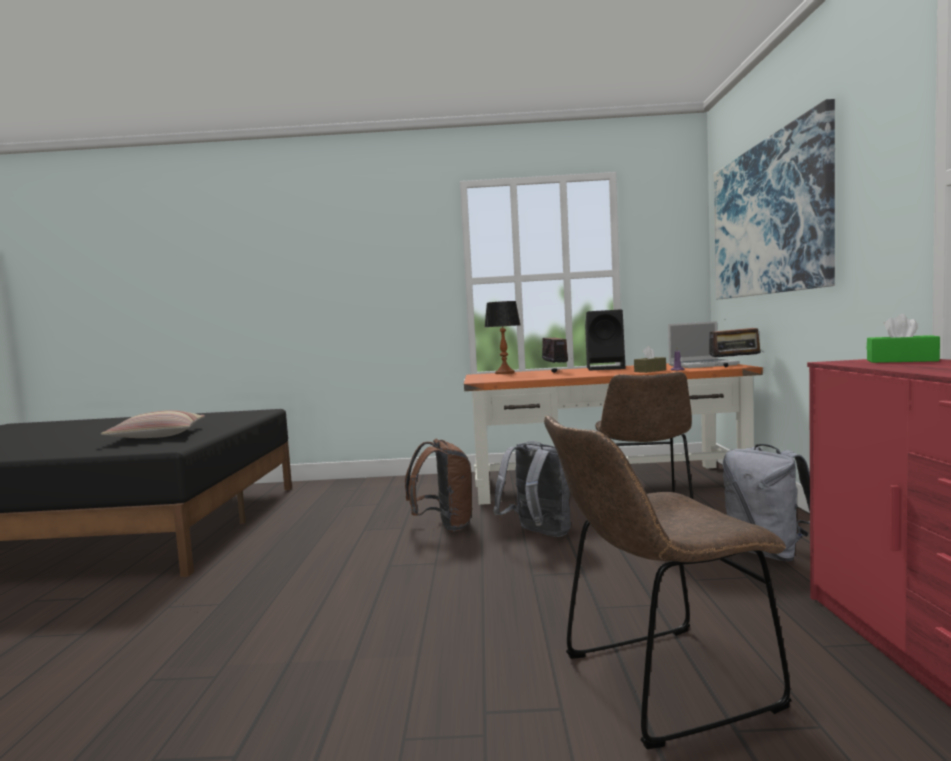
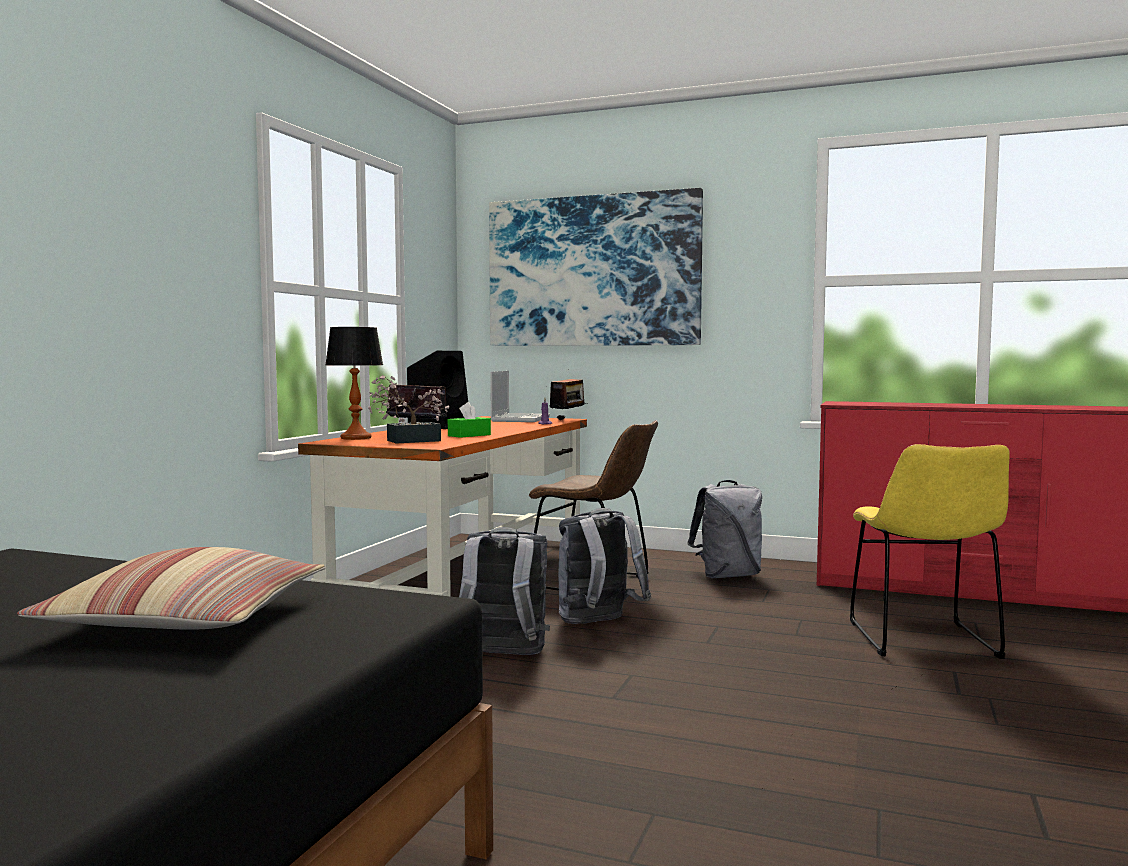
camera: 70 degrees left, 0 degrees up
(444, 526) = (504, 656): brown backpack -> grey backpack
(500, 377) = (407, 441): none -> potted plant
(650, 371) = (524, 426): brown tissue box -> none
(658, 684) = (924, 642): brown chair -> yellow chair
(901, 361) = (858, 402): green tissue box -> green tissue box (469, 435)

